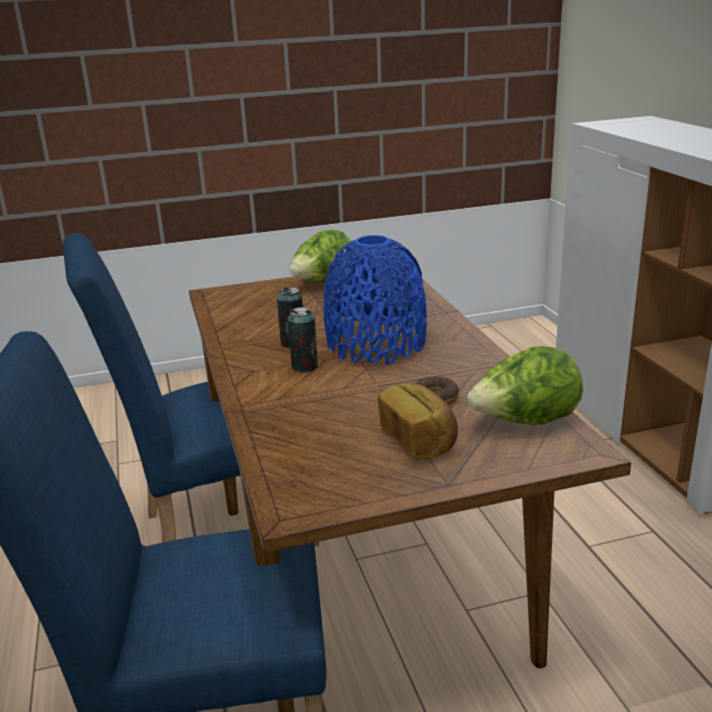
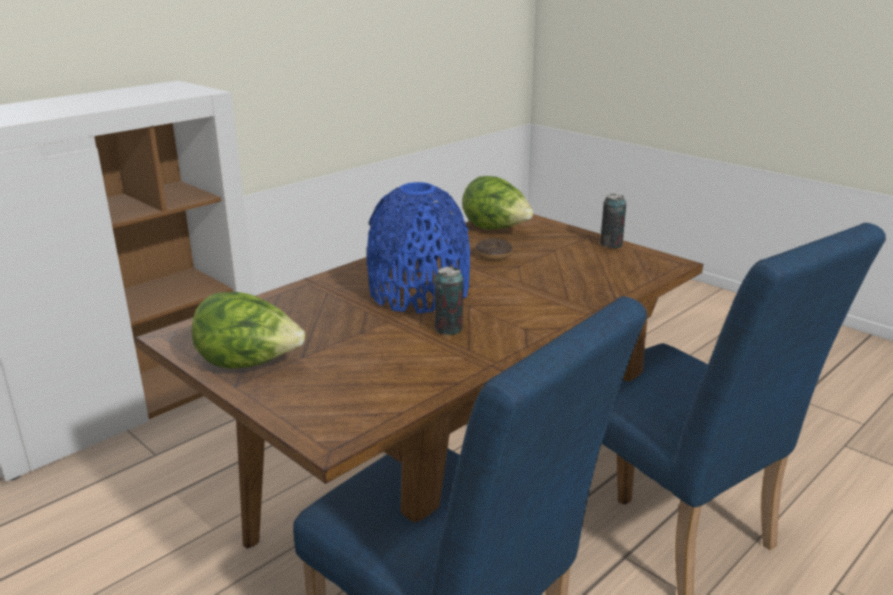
camera: 120 degrees left, 0 degrees up
(304, 367) = (493, 309): can -> can (611, 244)
(418, 440) = (553, 249): bread -> none

